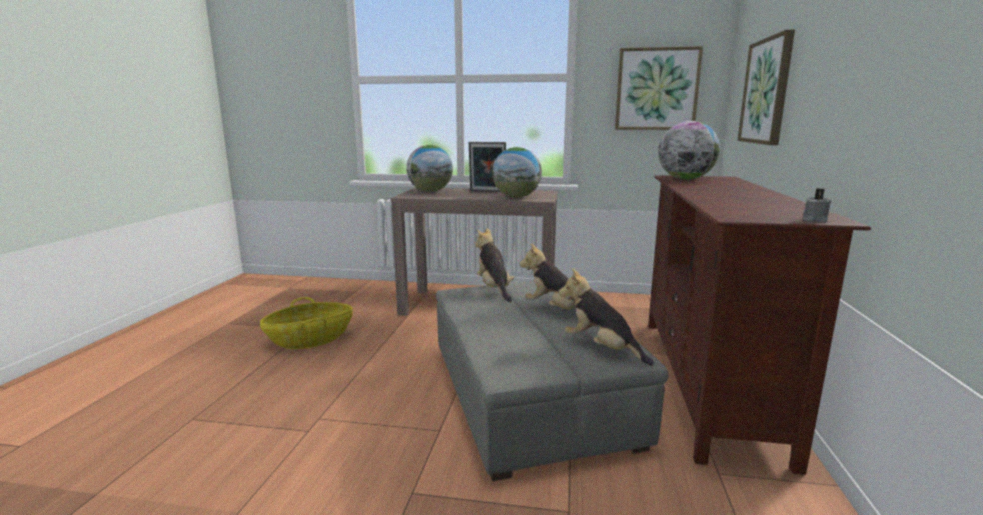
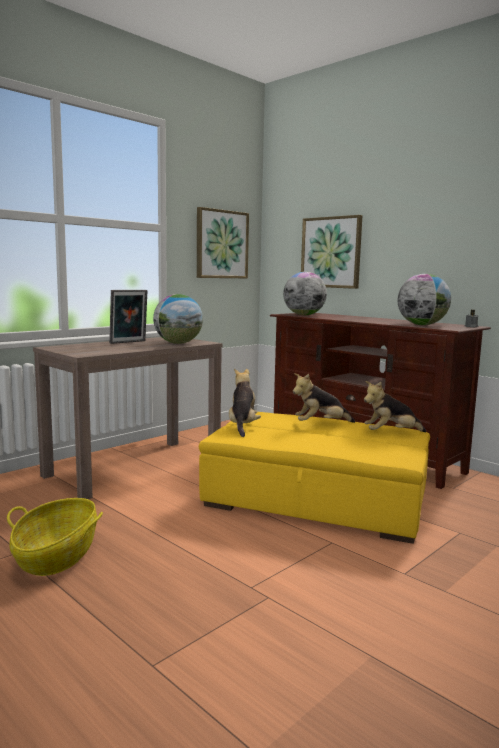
camera: 55 degrees left, 5 degrees down
(430, 191) = (77, 348): globe -> globe (422, 325)
(494, 289) = (242, 426): plush toy -> plush toy turned 75 degrees clockwise
(528, 393) = (316, 500): grey ottoman -> yellow ottoman

